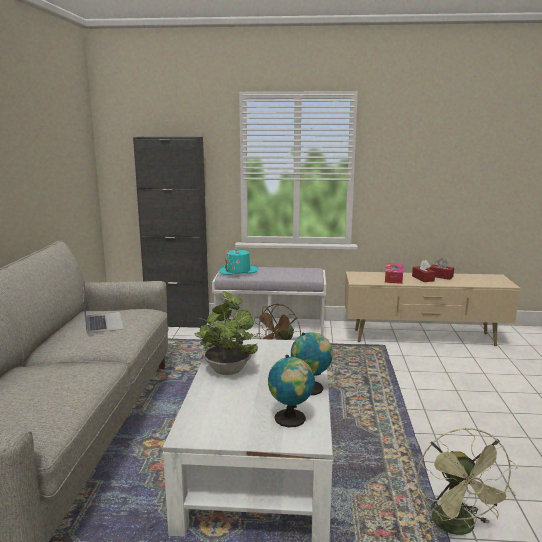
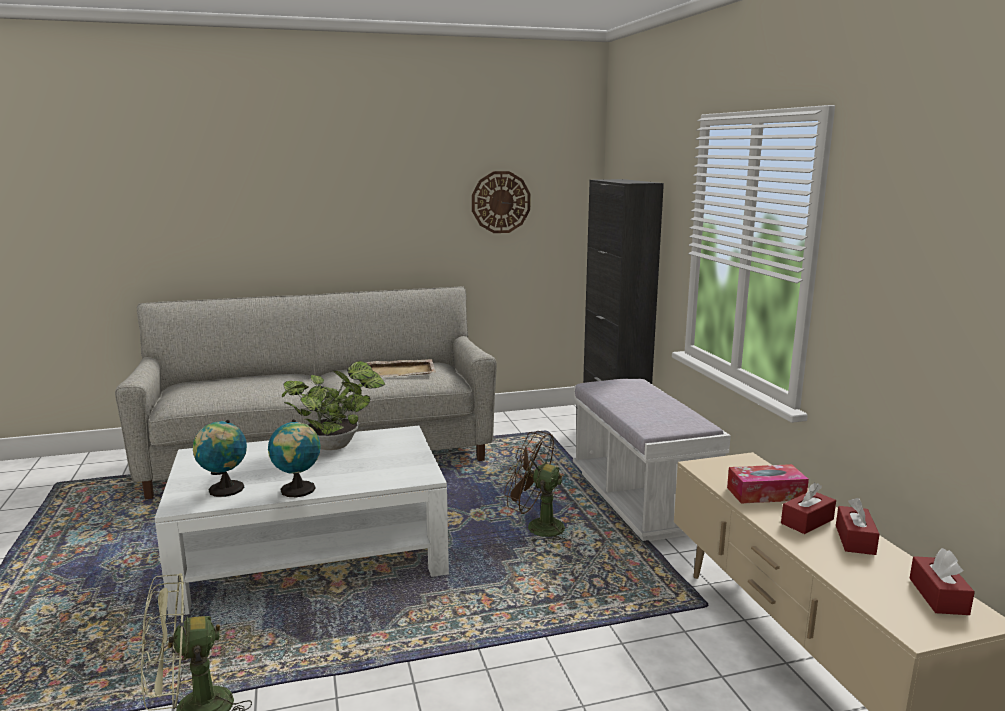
camera: 70 degrees right, 0 degrees up
(58, 161) = (500, 202): none -> wall clock
(103, 322) = (397, 371): laptop -> beige tray
(238, 271) = (620, 386): turquoise hat -> none
(483, 277) = (938, 596): none -> red tissue box

